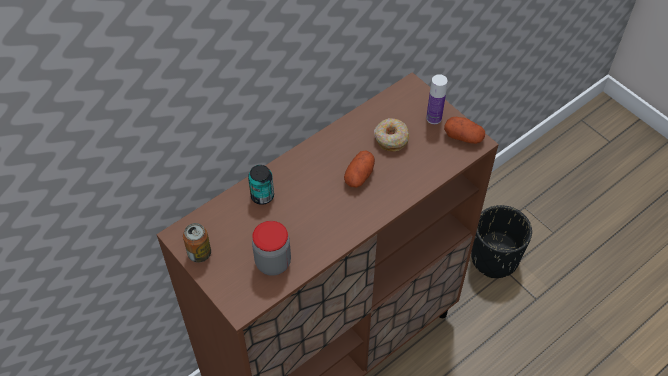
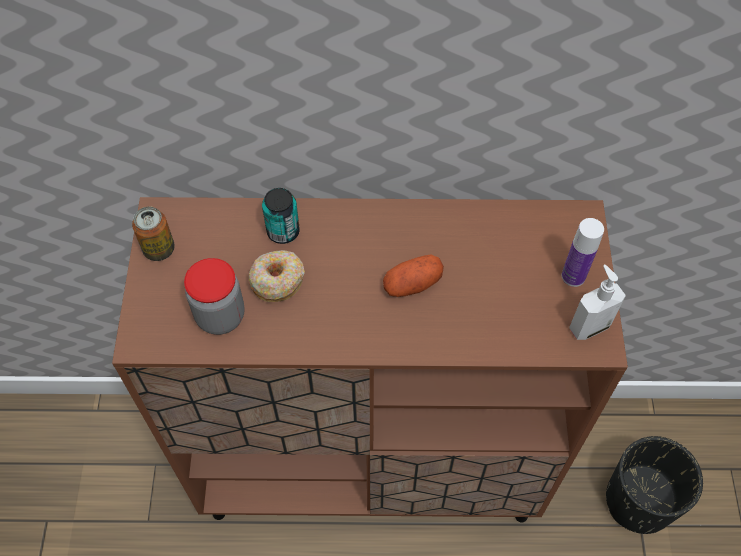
camera: 40 degrees right, 5 degrees up
(391, 138) = (494, 265): donut -> donut (277, 280)
(463, 137) = (589, 326): potato -> soap dispenser

